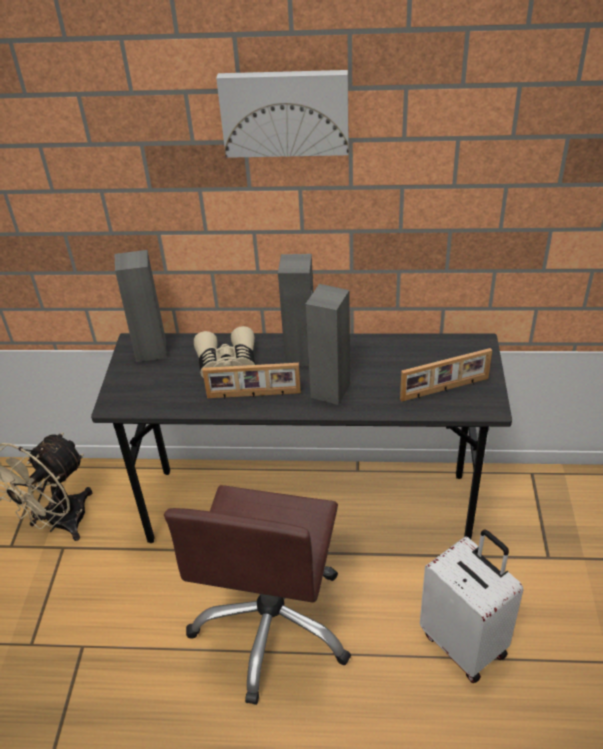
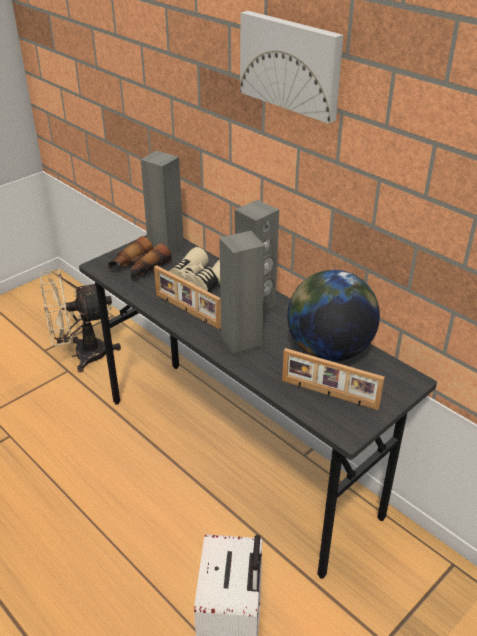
camera: 40 degrees right, 5 degrees down
(154, 385) = (138, 268): none -> binoculars
(273, 625) = (122, 514): brown office chair -> none
(401, 356) = (328, 350): none -> globe

